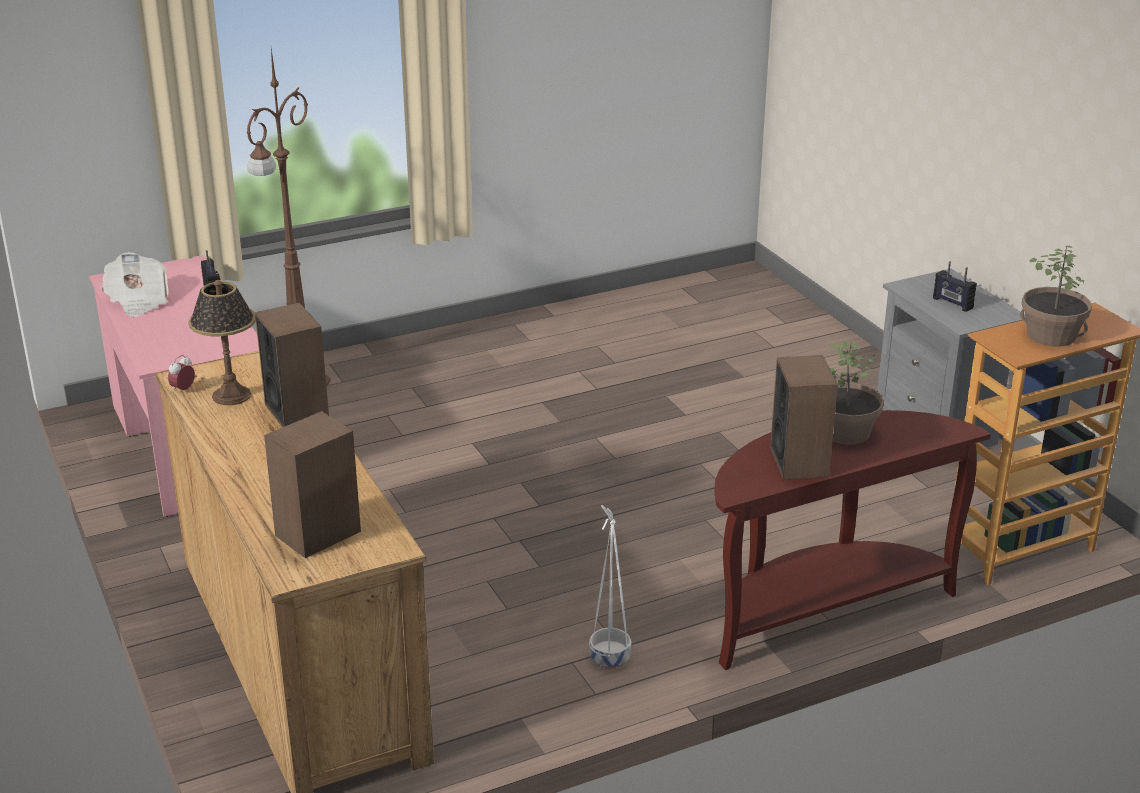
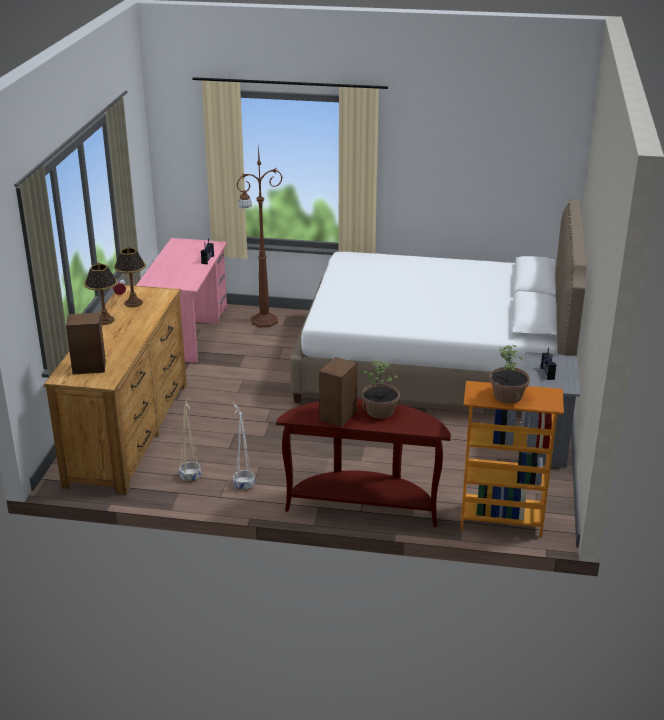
camera: 35 degrees right, 0 degrees up
(138, 301) = (174, 254): newspaper -> none
(222, 442) = (105, 320): none -> table lamp
(297, 411) = (147, 317): speaker -> none
(507, 683) = (191, 477): none -> beige planter
(652, 367) = (435, 366): none -> white bed

